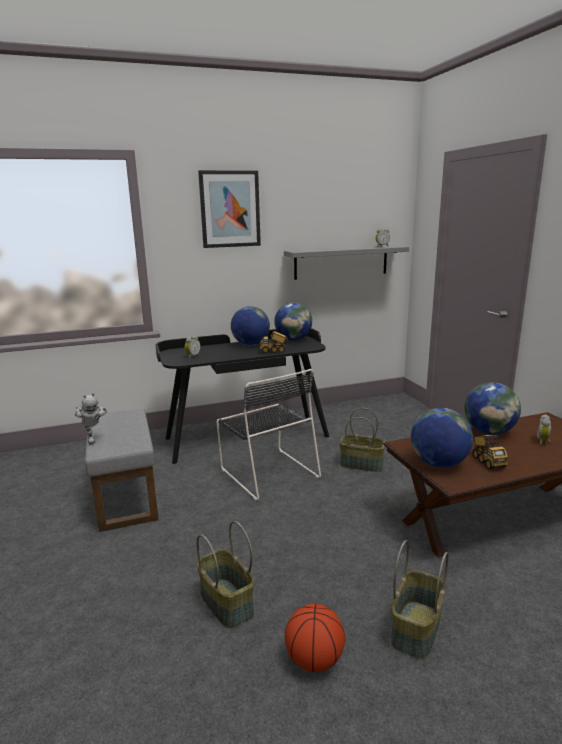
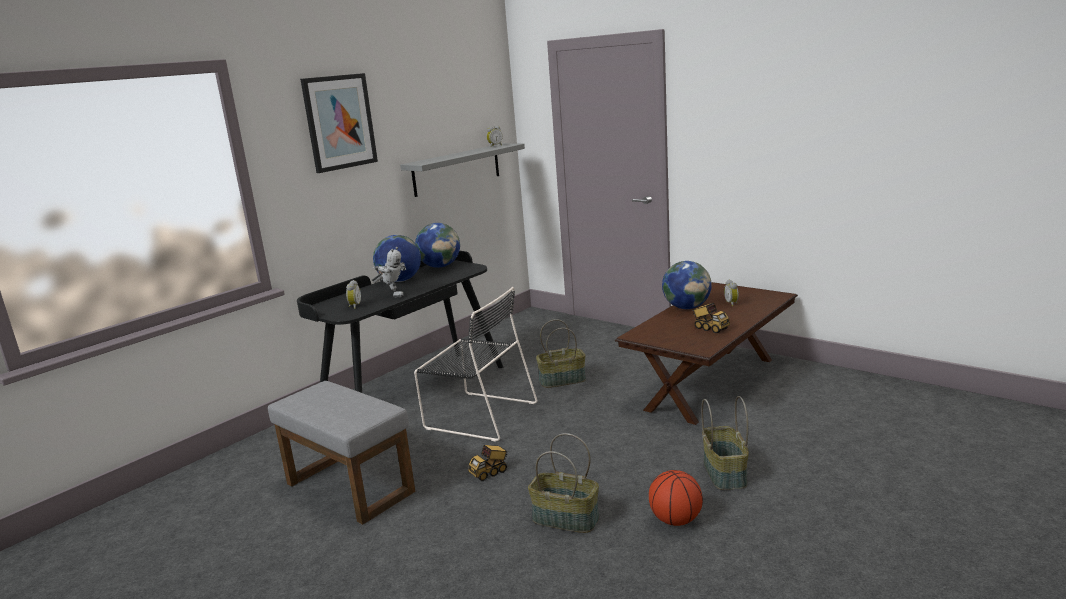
camera: 30 degrees left, 0 degrees up
(93, 438) = (319, 420): toy robot -> toy robot (393, 295)
(273, 351) = (439, 281): toy truck -> toy truck (490, 473)
(438, 463) = (677, 340): globe -> none

